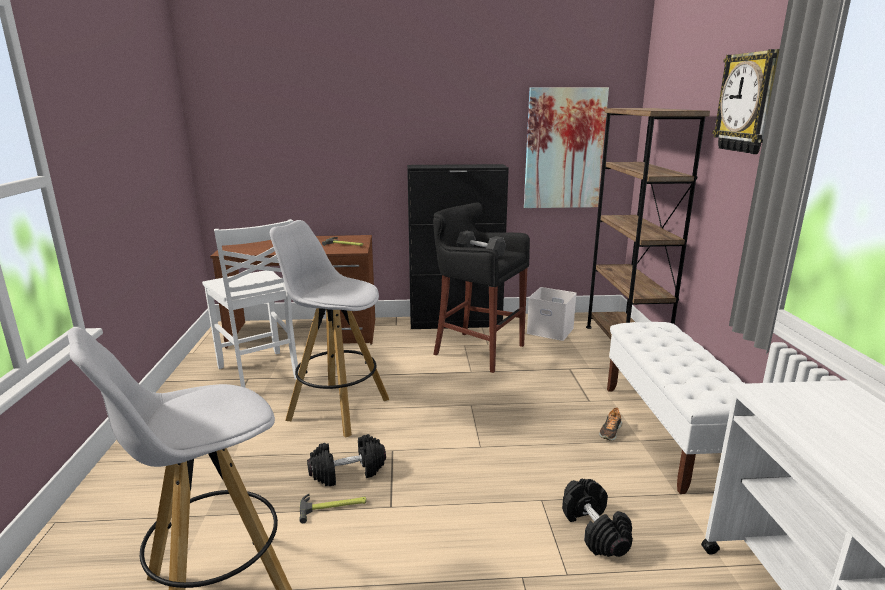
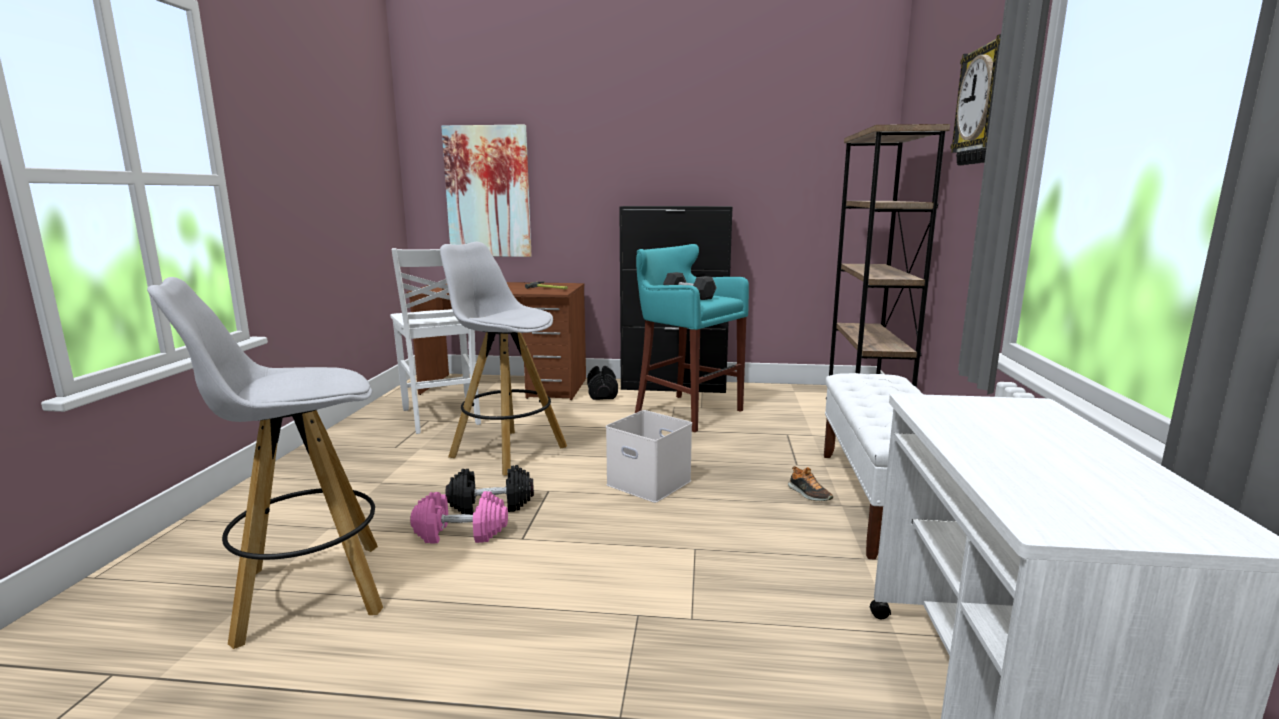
camera: 10 degrees right, 5 degrees down
(333, 507) = (461, 533): hammer -> pink dumbbell
(476, 350) = (685, 411): black stool -> turquoise stool
(551, 330) = (782, 399): white storage box -> white storage box (651, 482)
(564, 149) = (803, 190): picture -> picture (488, 192)
(595, 530) = (745, 582): black dumbbell -> black dumbbell (602, 394)
(610, 431) = (808, 494): shoe -> shoe turned 75 degrees counterclockwise

